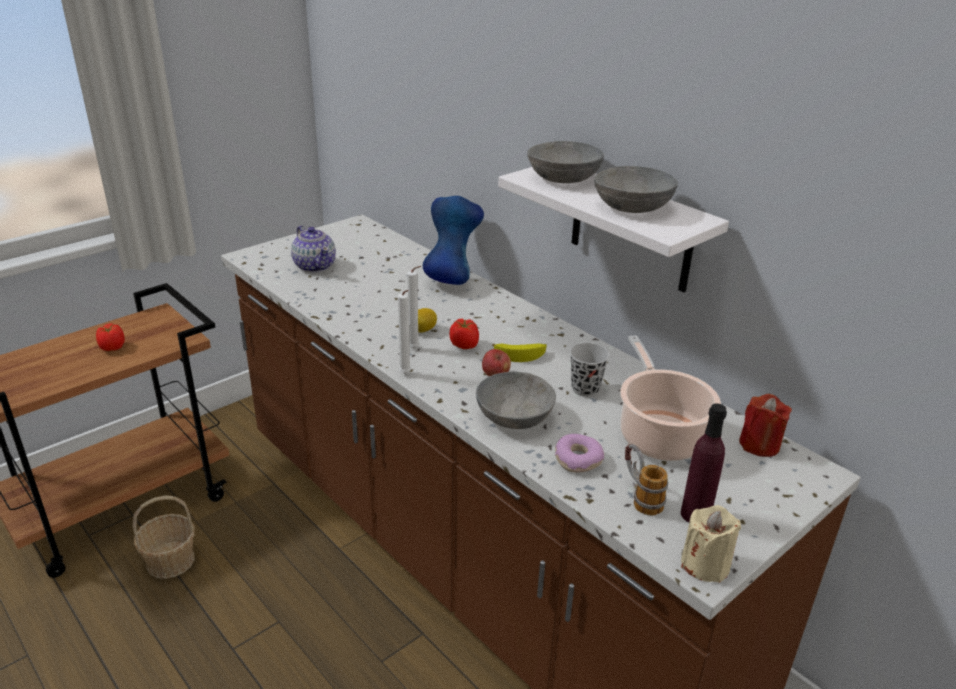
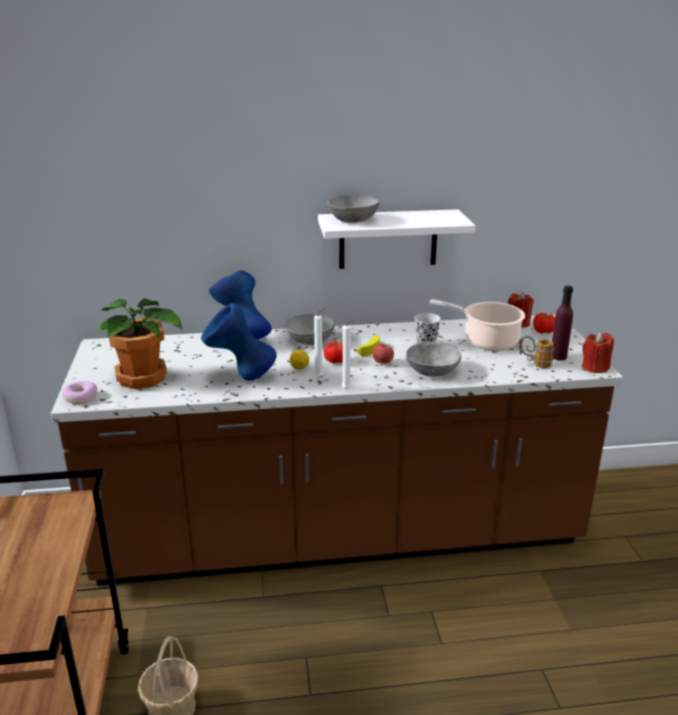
camera: 55 degrees left, 5 degrees down
(112, 347) = (33, 546): tomato -> tomato (543, 332)
(315, 266) = (143, 379): teapot -> potted plant
(366, 308) = (240, 378): none -> blue vase
(578, 459) = (489, 368): donut -> donut (80, 397)
(633, 207) = (417, 218): grey bowl -> grey bowl (311, 340)
(705, 564) = (595, 367): beige candle -> red candle

